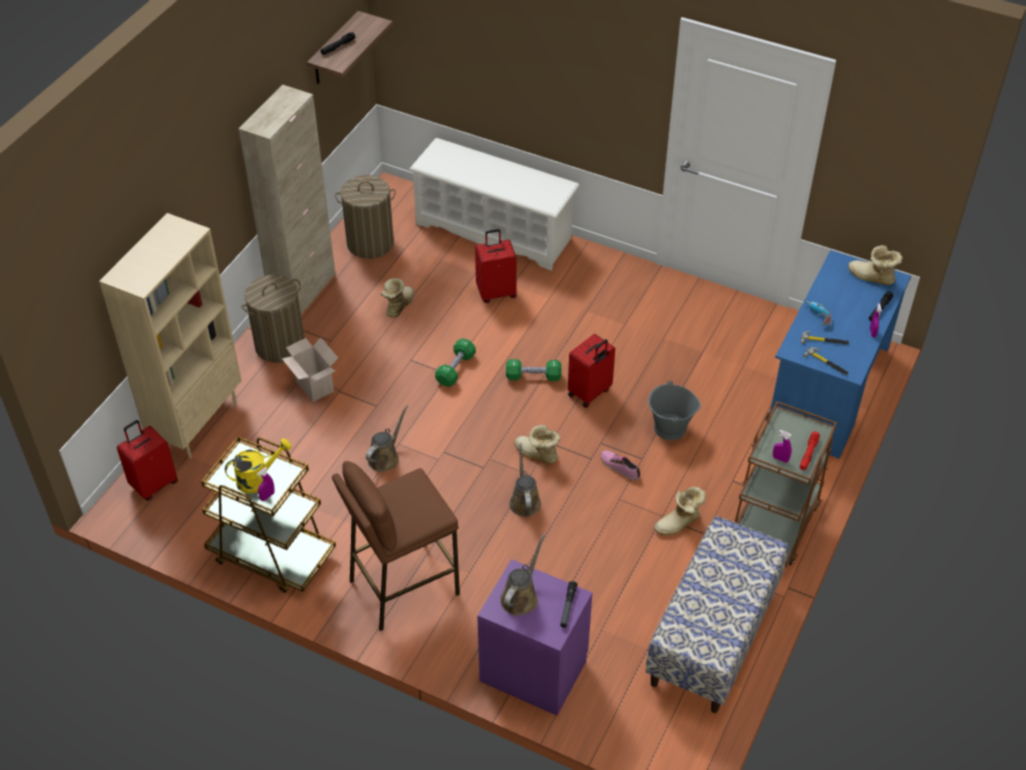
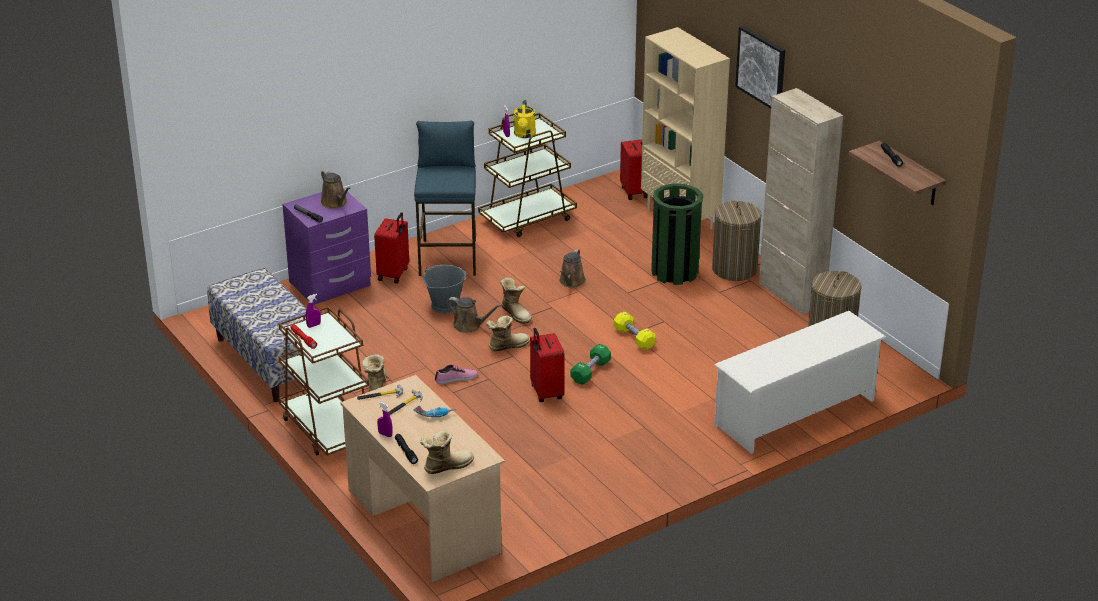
camera: 120 degrees right, 15 degrees down
(192, 173) = (761, 68): none -> picture
(313, 386) = (674, 272): cardboard box -> green trash can
(385, 457) = (571, 282): brown watering can -> brown watering can turned 45 degrees clockwise
(398, 306) = (735, 333): boot -> boot (516, 313)
(403, 586) = (449, 257): brown stool -> blue stool
(455, 369) = (634, 338): green dumbbell -> yellow dumbbell
(496, 292) = (709, 387): red suitcase -> red suitcase (394, 274)
(669, 428) = (469, 417): grey bucket -> grey bucket (445, 305)
(828, 390) = (423, 521): blue desk -> beige desk

